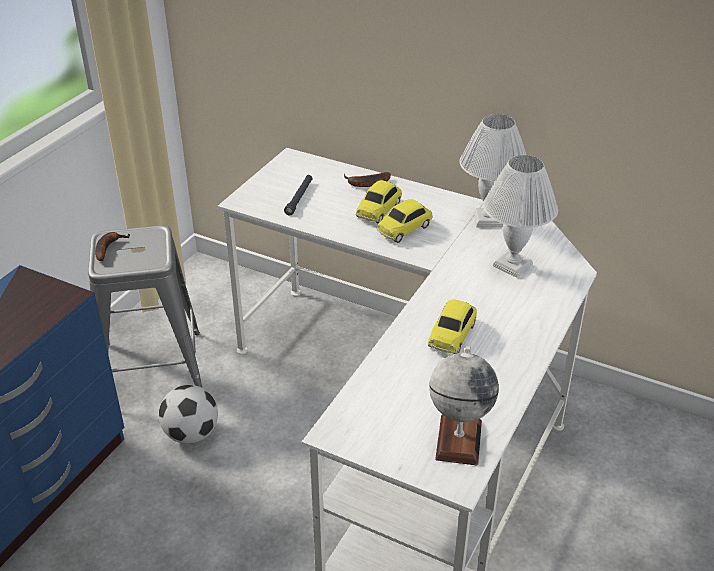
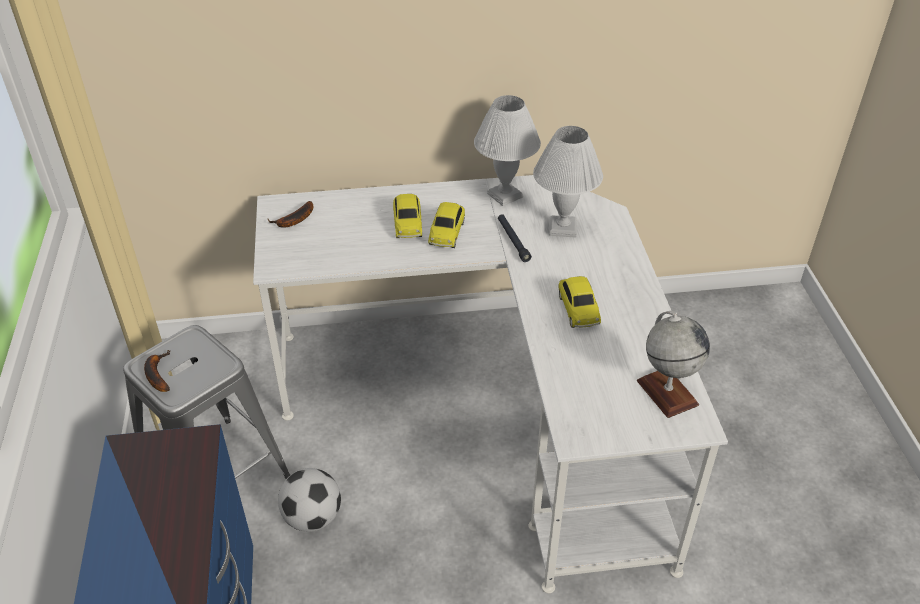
camera: 35 degrees left, 5 degrees up
(299, 198) = (324, 241): black flashlight -> black flashlight (513, 241)
(365, 184) = (370, 203): banana -> banana (294, 220)

